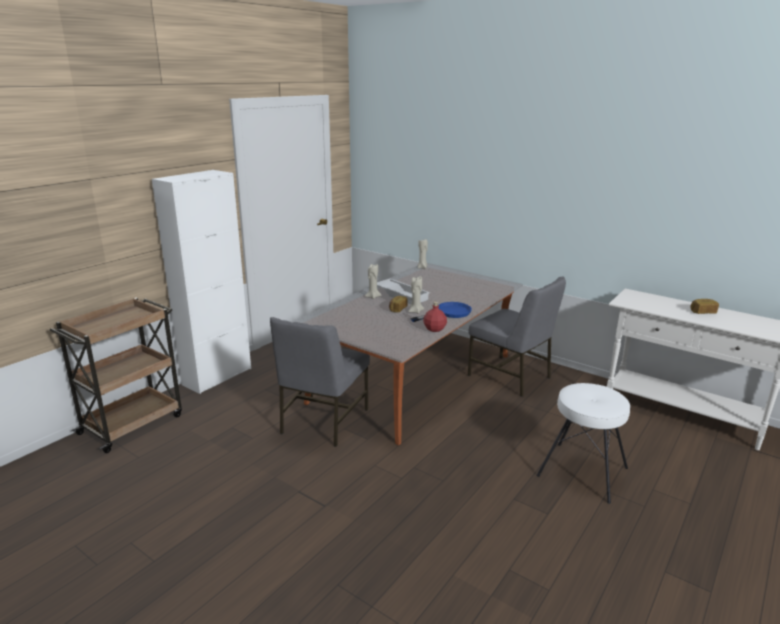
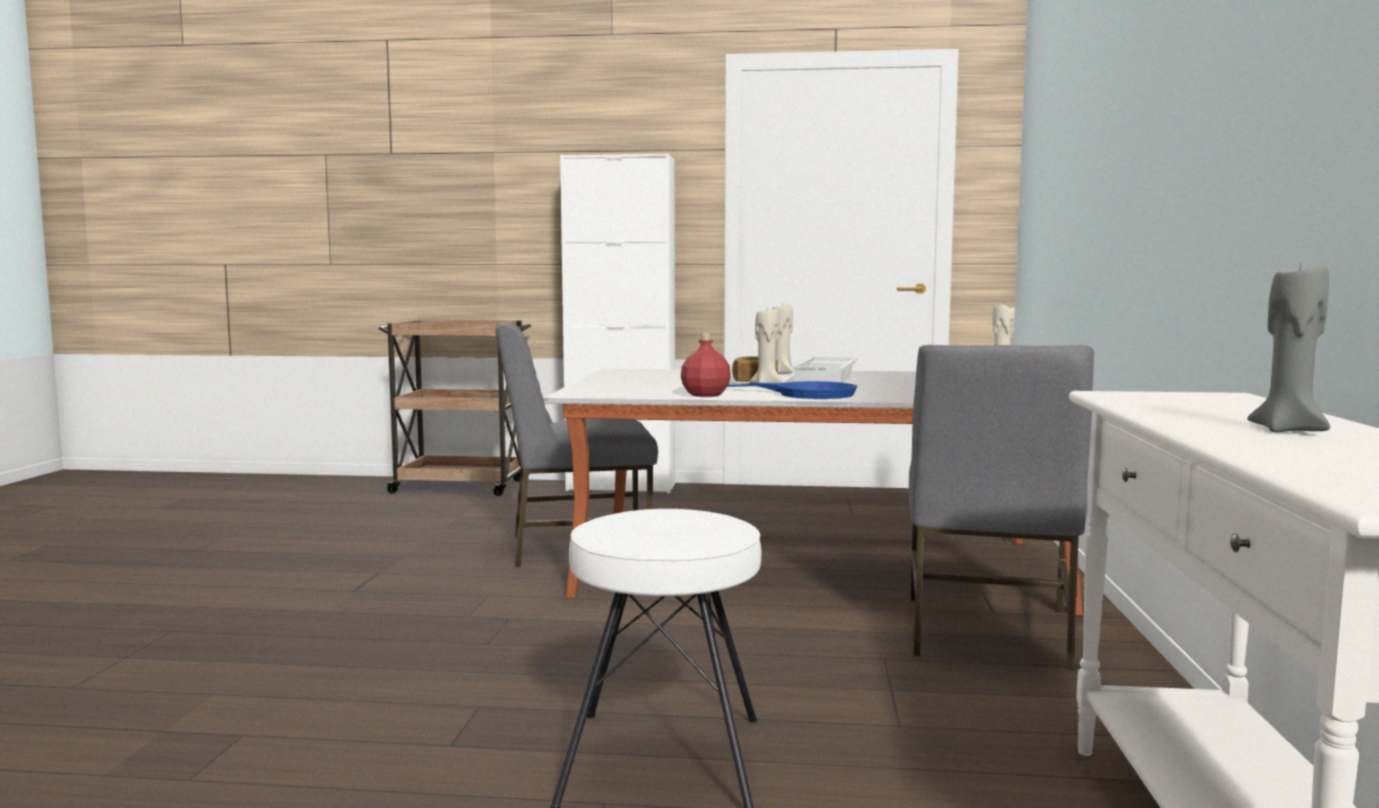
camera: 60 degrees right, 15 degrees down
(702, 312) = (1289, 430): bread -> grey candle

